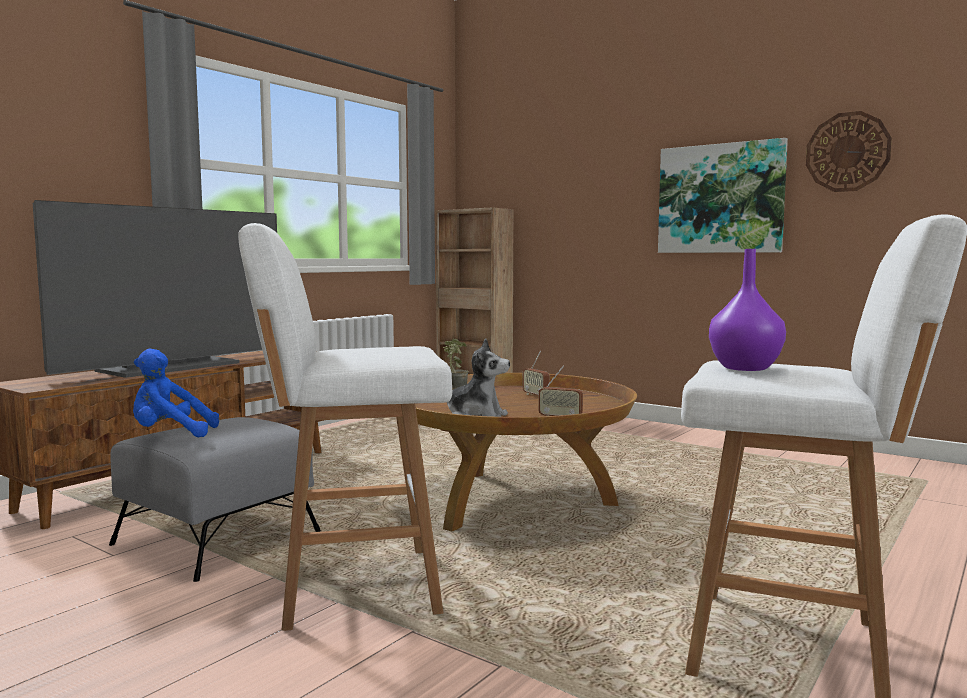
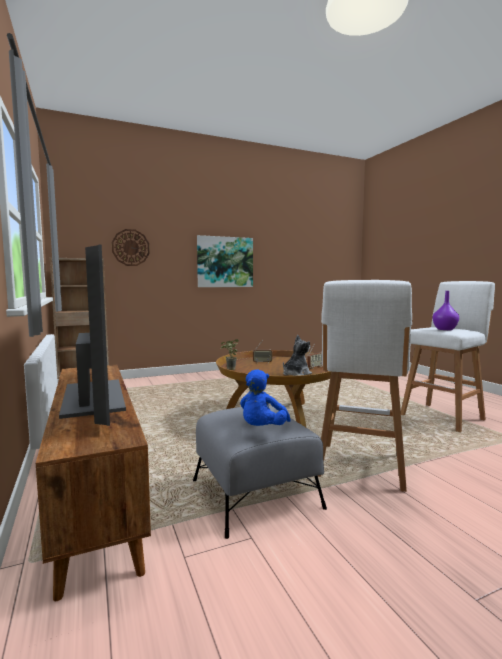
camera: 60 degrees left, 0 degrees up
(847, 152) = (273, 247): wall clock -> wall clock (130, 247)

